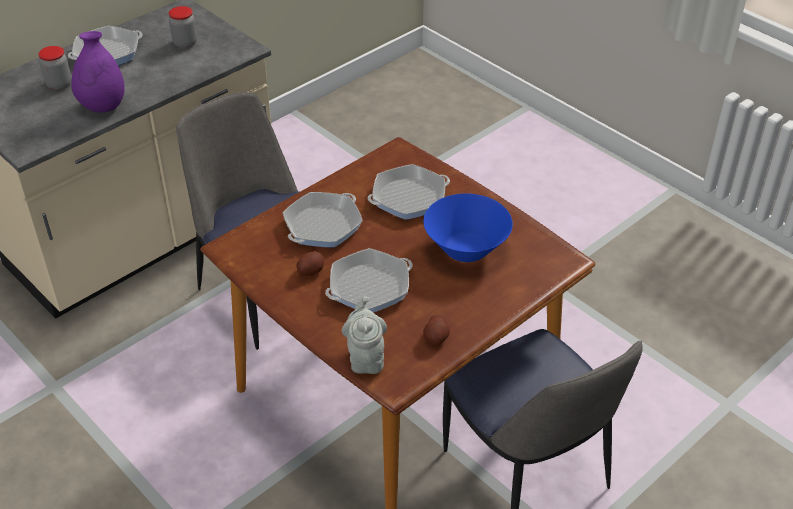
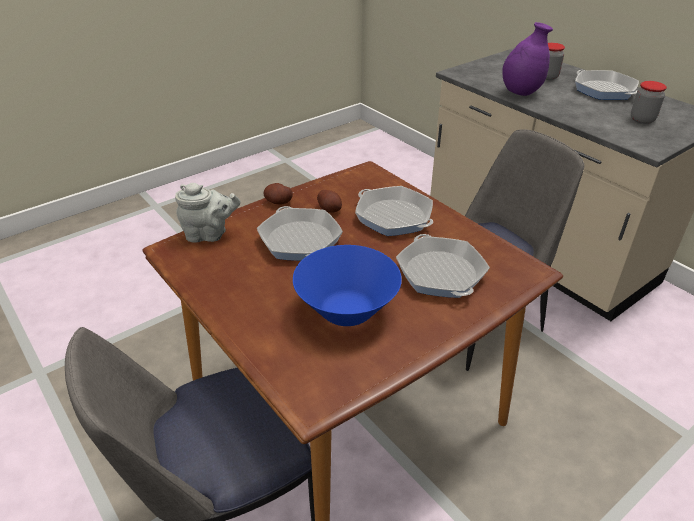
camera: 95 degrees right, 5 degrees down
(436, 338) = (216, 277): potato -> potato (278, 202)

